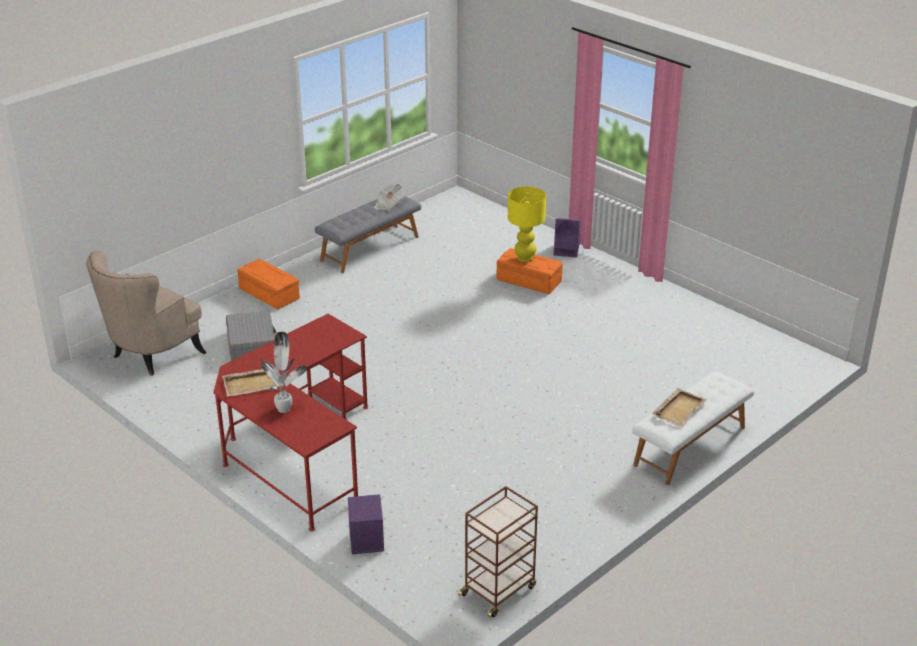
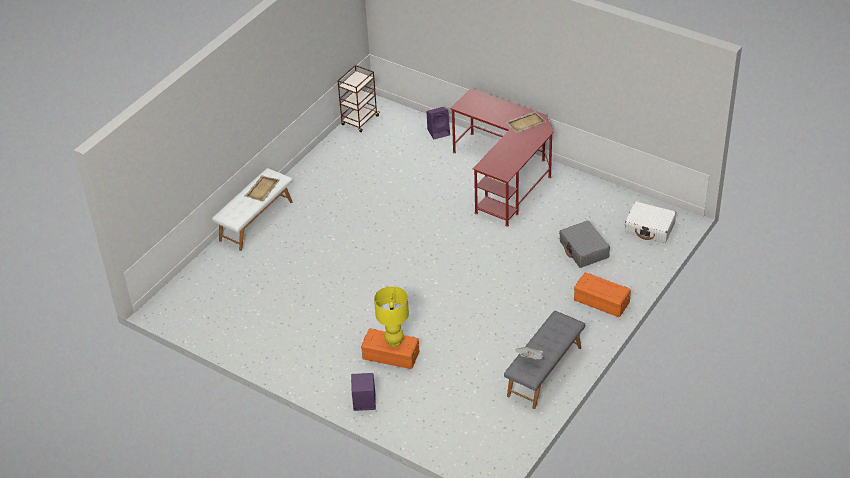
camera: 170 degrees right, 10 degrees up
(151, 355) = (650, 228): beige armchair -> white suitcase
(284, 408) = (497, 111): potted plant -> none

